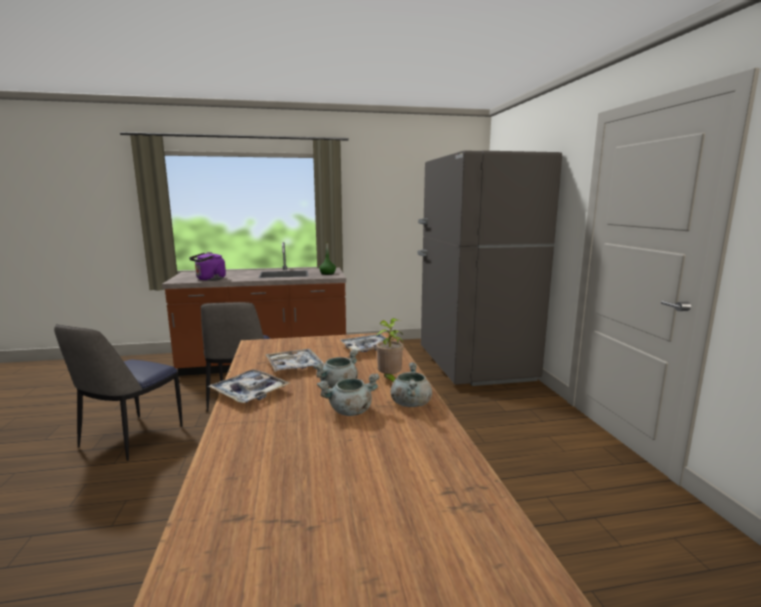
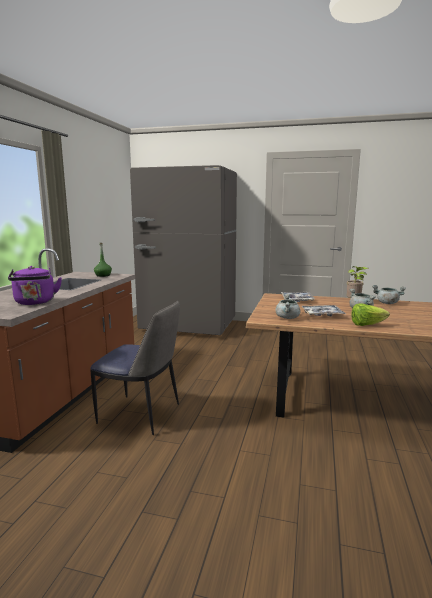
camera: 65 degrees left, 0 degrees up
(130, 438) = (172, 488): chair -> none
(249, 392) = (367, 325): tray -> lettuce
(350, 411) = (397, 311): grey cooking pot -> grey cooking pot (287, 318)

